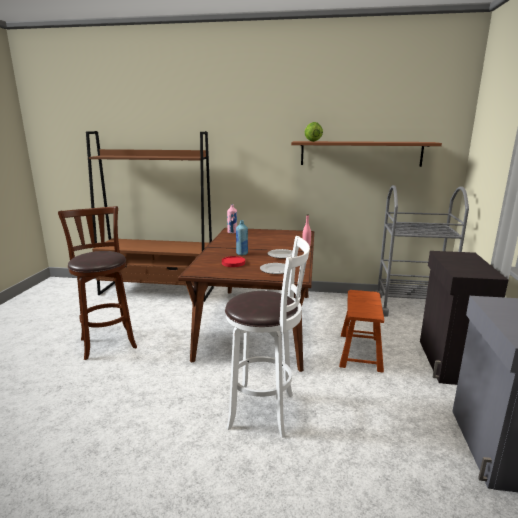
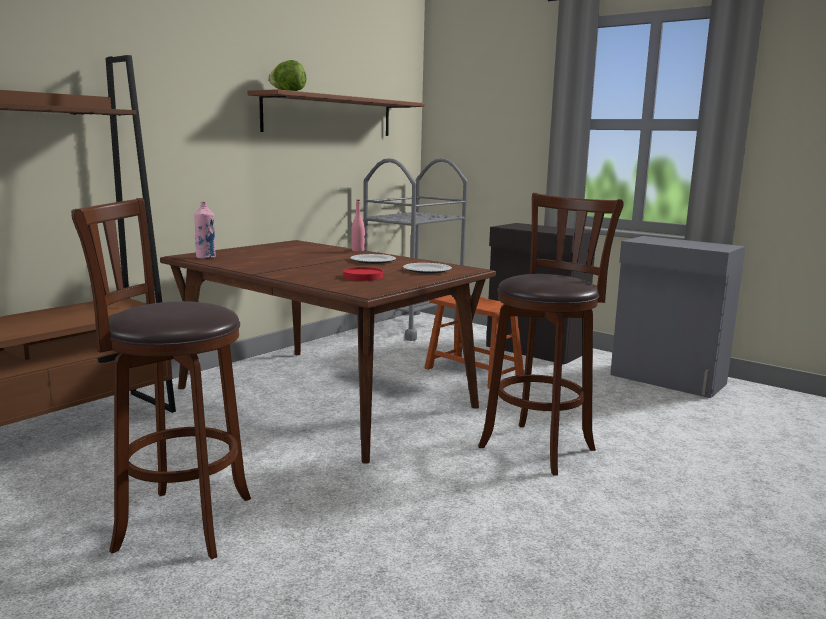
camera: 60 degrees left, 5 degrees down
(242, 254) = (329, 269): blue bottle -> none
(265, 411) = (540, 446): white stool -> brown stool

